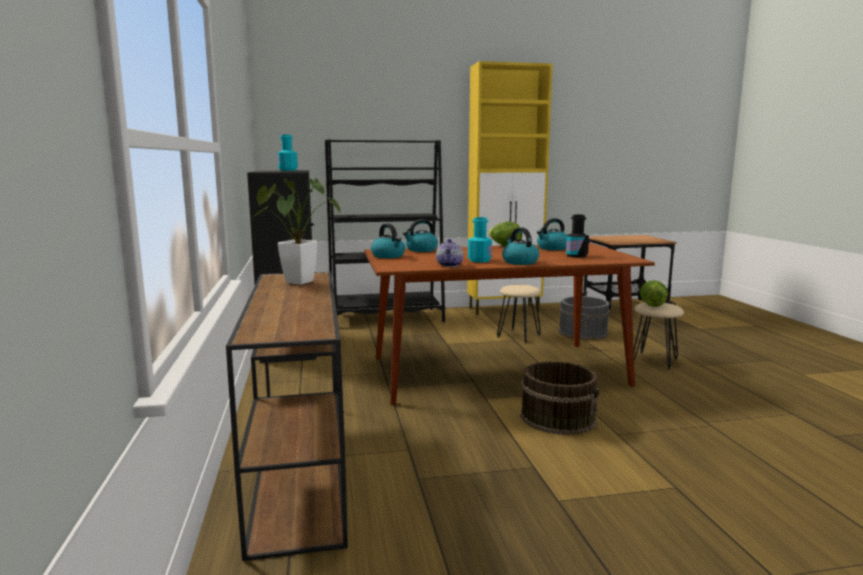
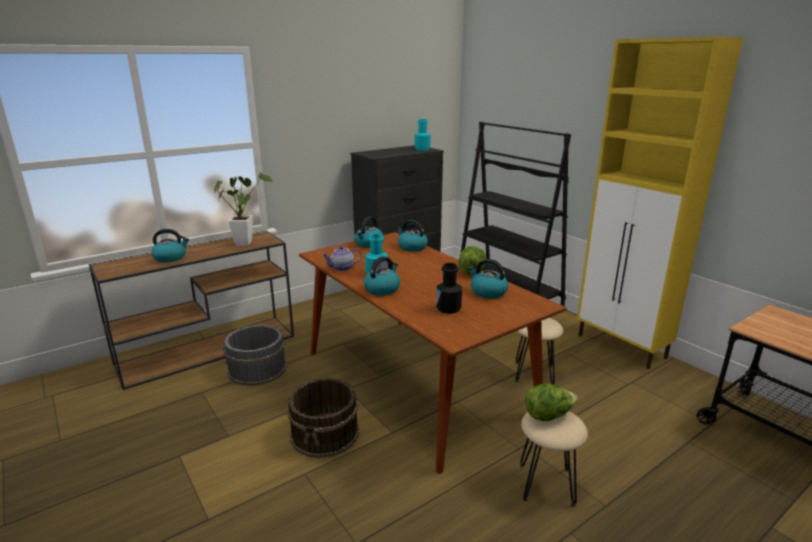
camera: 65 degrees right, 10 degrees up
(294, 307) = (171, 257): none -> kettle
(583, 332) = (601, 414): grey bucket -> grey bucket (257, 369)

